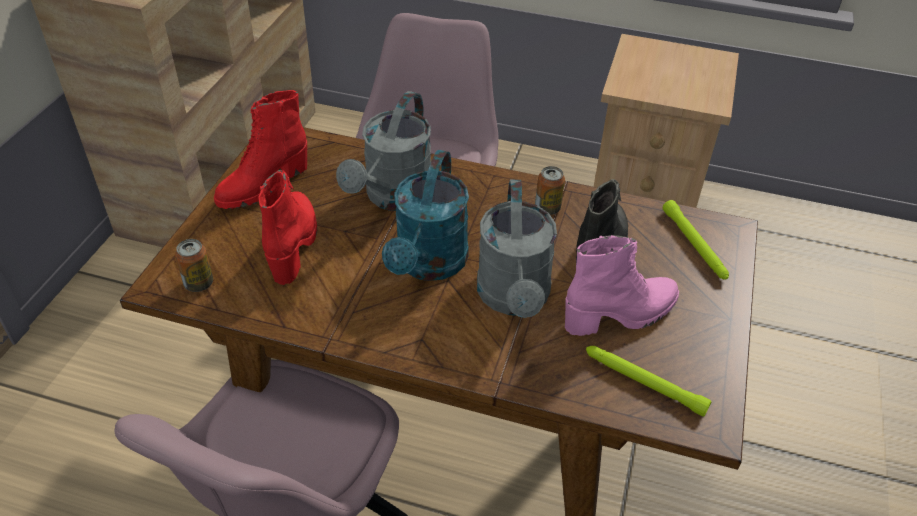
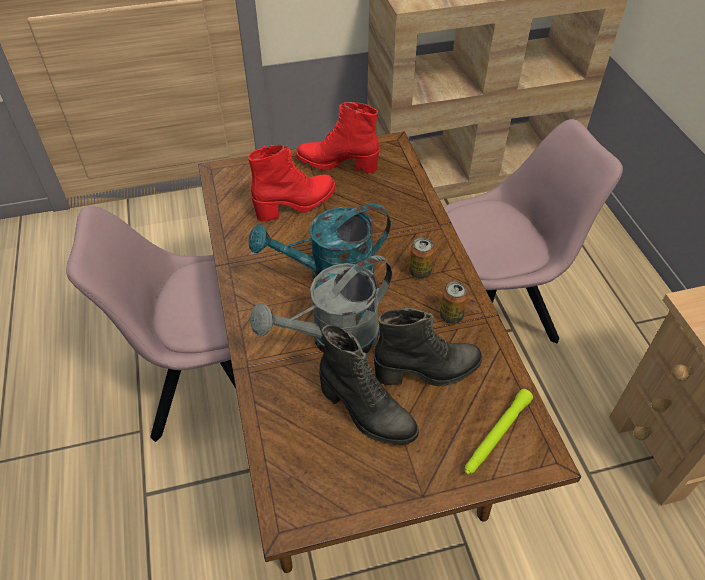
camera: 60 degrees right, 5 degrees up
(199, 283) = (232, 185): can -> can (420, 272)
(393, 197) = (383, 227): grey watering can -> none
(621, 315) = (366, 413): pink boot -> black boot
(643, 382) = (304, 456): green flashlight -> none

